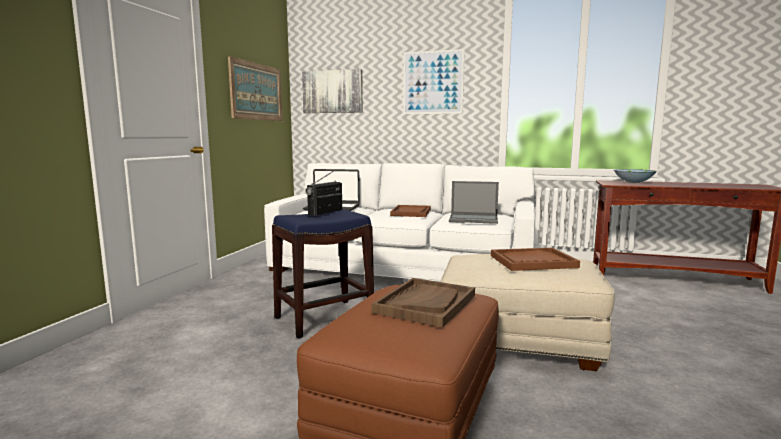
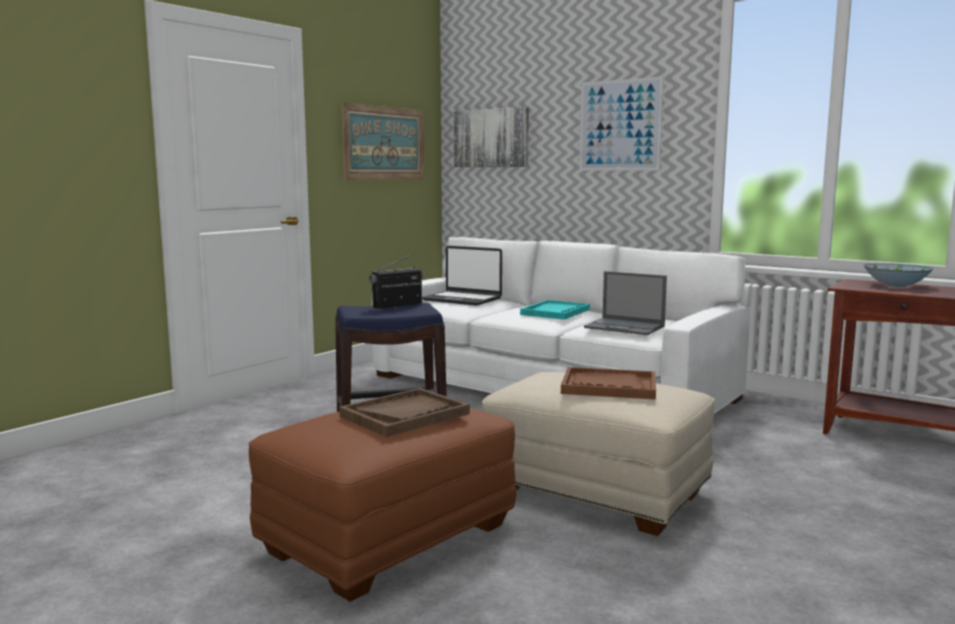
camera: 20 degrees right, 0 degrees up
(411, 212) = (555, 312): brown tray -> turquoise tray

